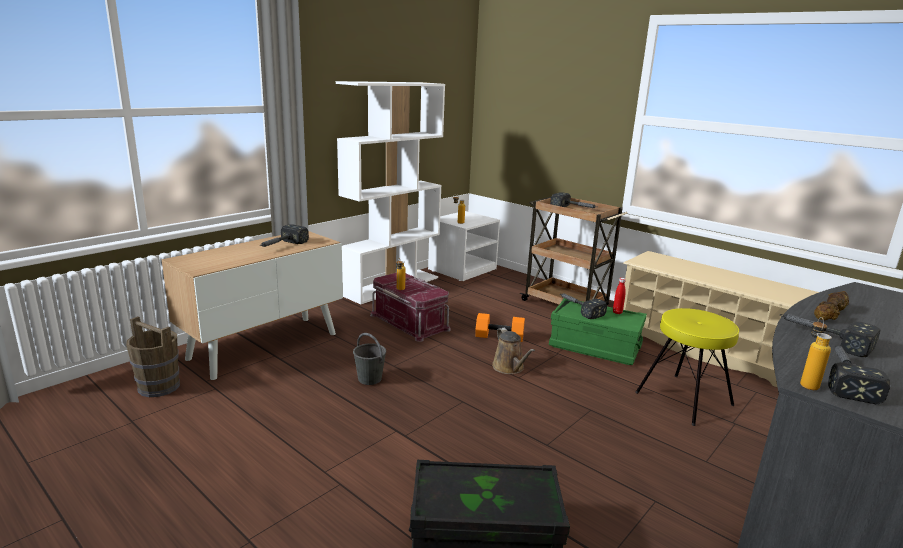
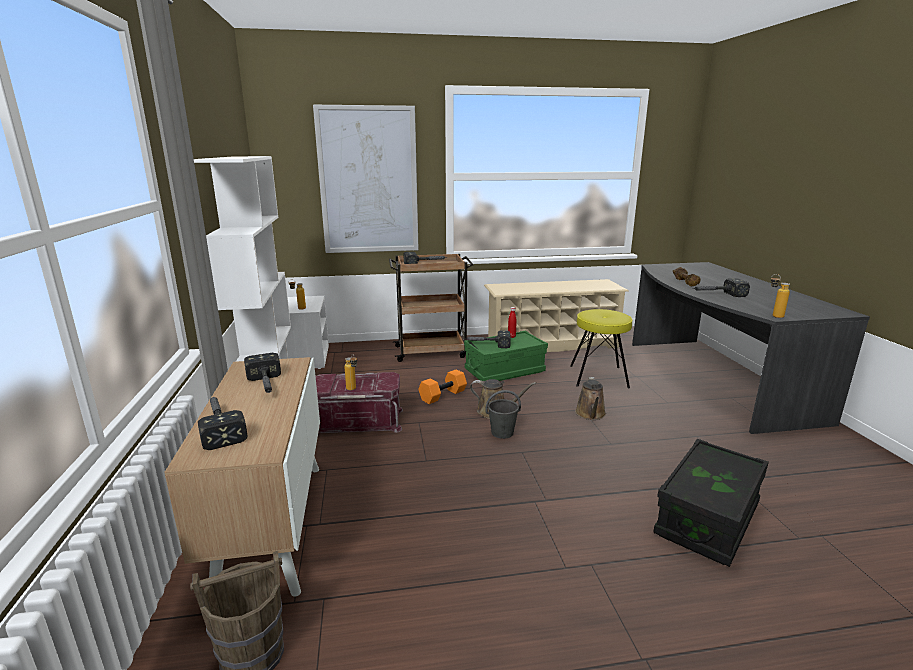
camera: 50 degrees left, 0 degrees up
(370, 379) = (434, 482): grey bucket -> grey bucket (502, 433)
(559, 116) = (368, 181): none -> picture
(588, 417) = (590, 414): none -> brown watering can
(845, 377) = (769, 307): hammer -> hammer (220, 425)

